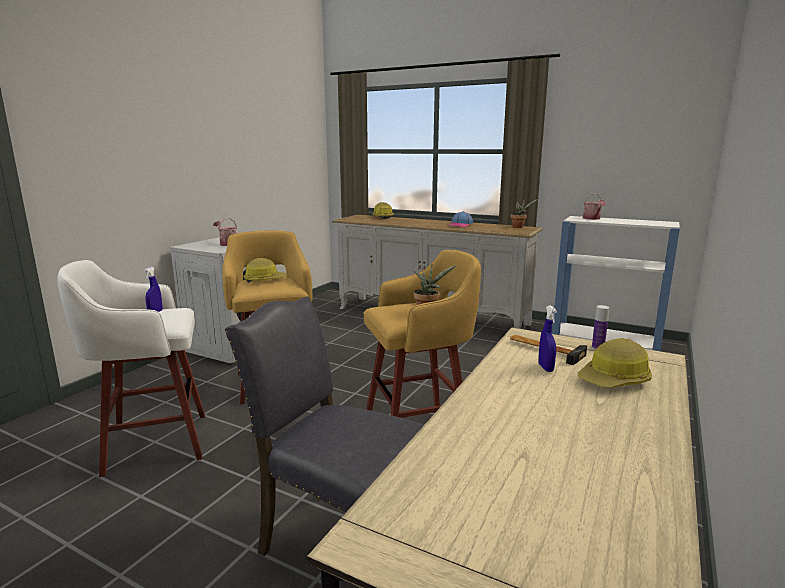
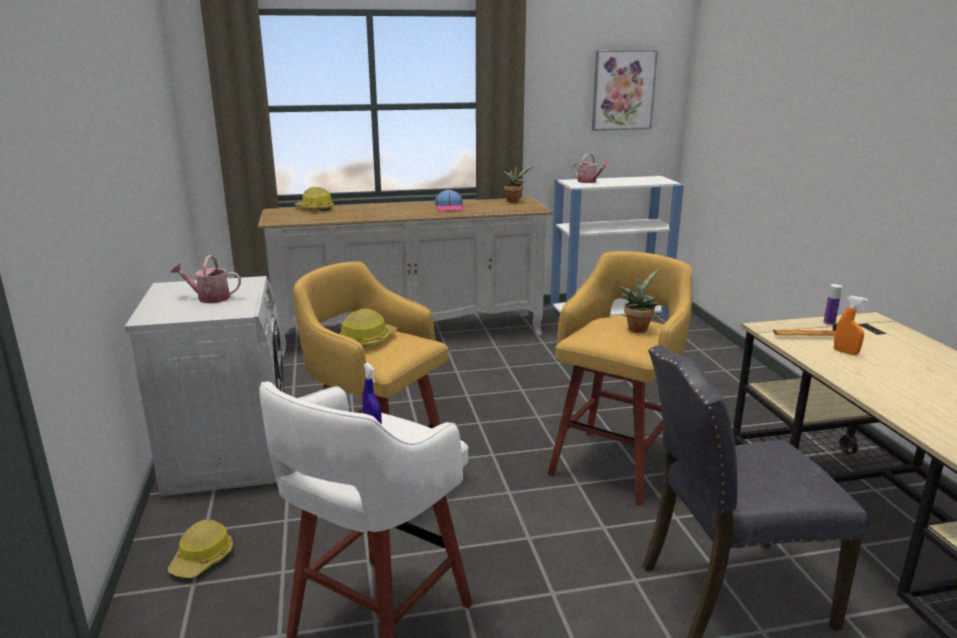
camera: 40 degrees left, 5 degrees up
(545, 368) = (845, 352): blue spray bottle -> orange spray bottle
(614, 380) = (894, 346): hard hat -> hard hat (203, 559)
(645, 140) = (623, 90): none -> picture

